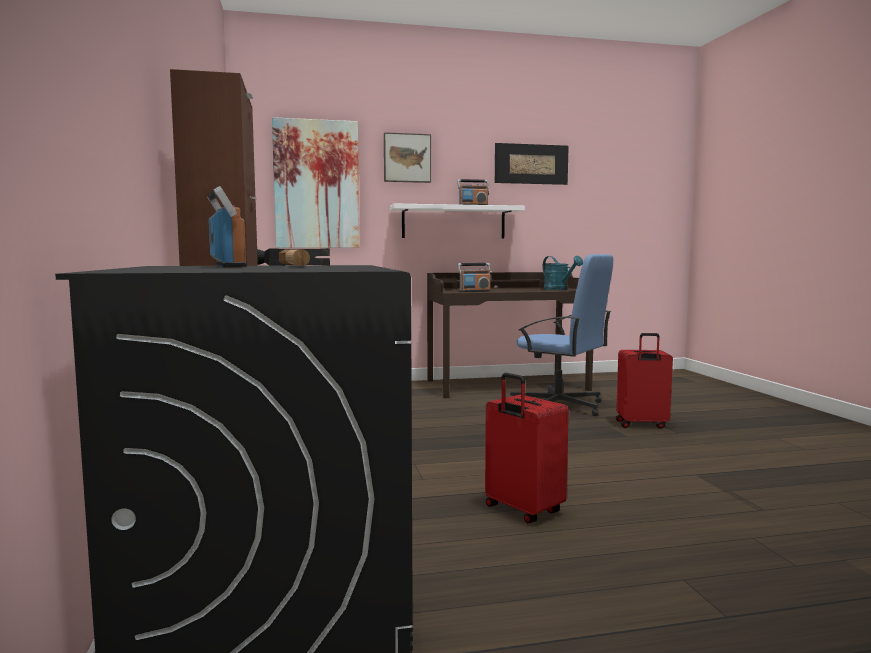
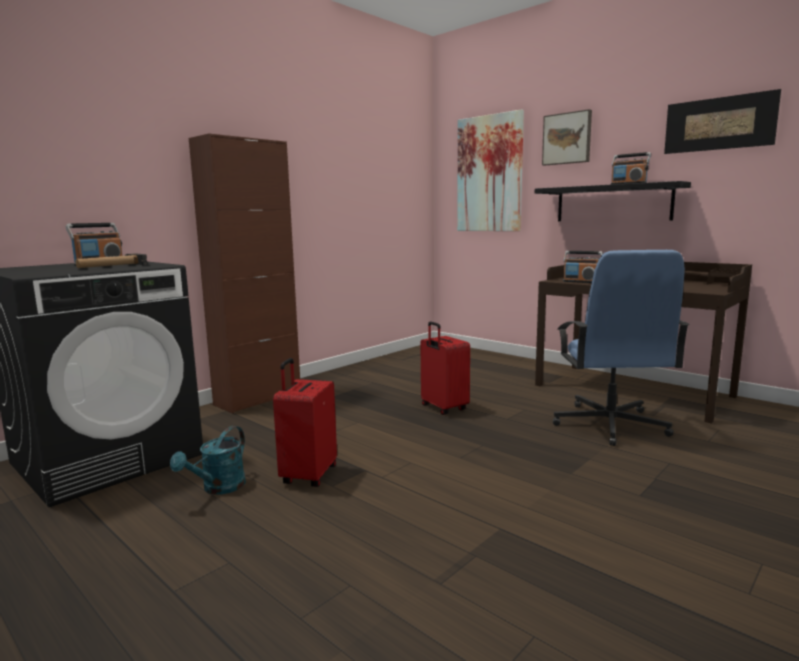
camera: 55 degrees right, 5 degrees up
(453, 222) = (612, 203): white shelf -> black shelf
(559, 289) = (695, 288): turquoise watering can -> turquoise watering can (218, 488)
(641, 425) = (628, 472): red suitcase -> red suitcase (443, 408)

